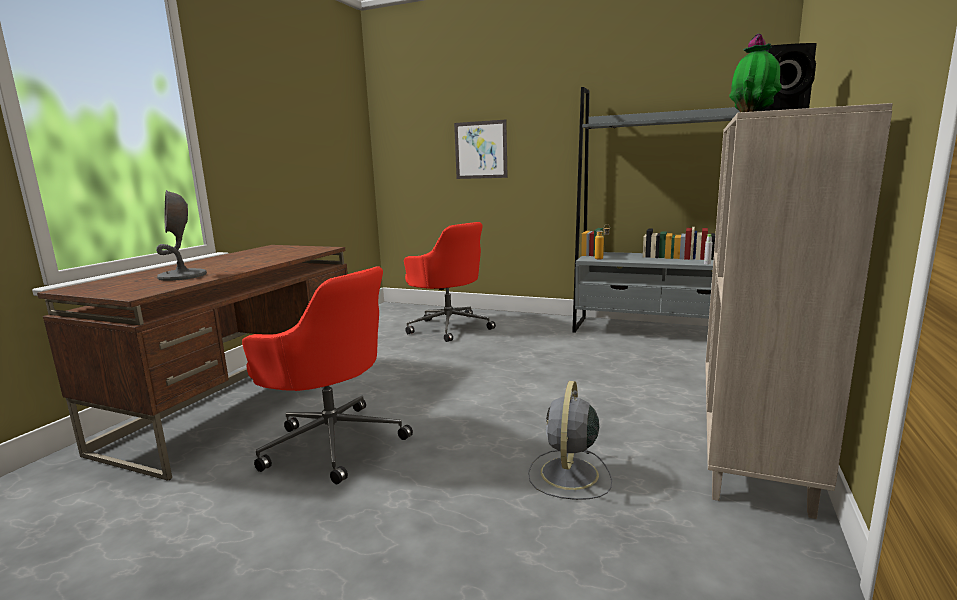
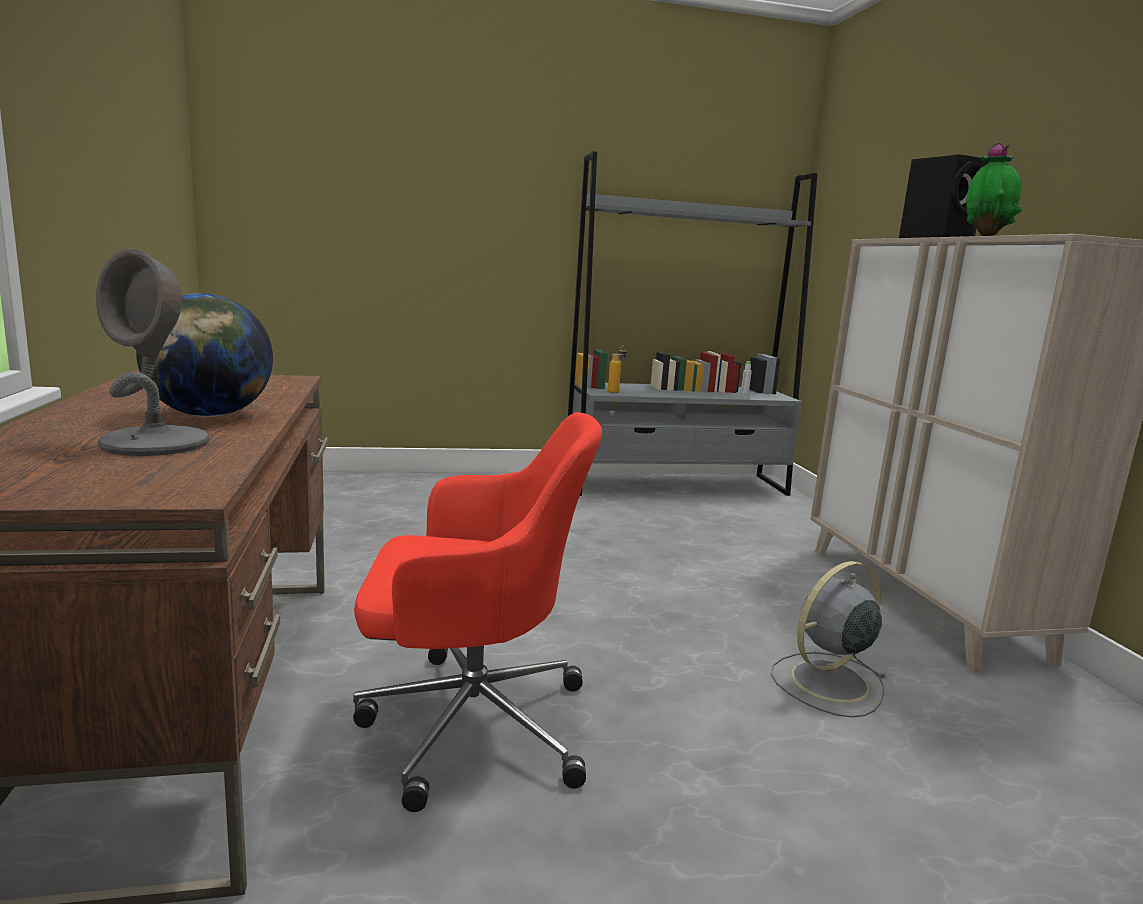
camera: 35 degrees left, 0 degrees up
(236, 265) = (209, 415): none -> globe
(449, 327) = (392, 505): red office chair -> none
(481, 150) = (414, 221): picture -> none
(569, 475) = (827, 682): grey fan -> grey fan turned 75 degrees clockwise

